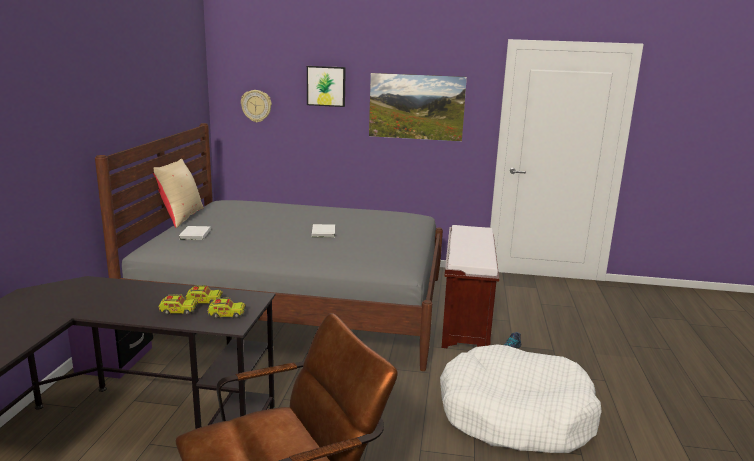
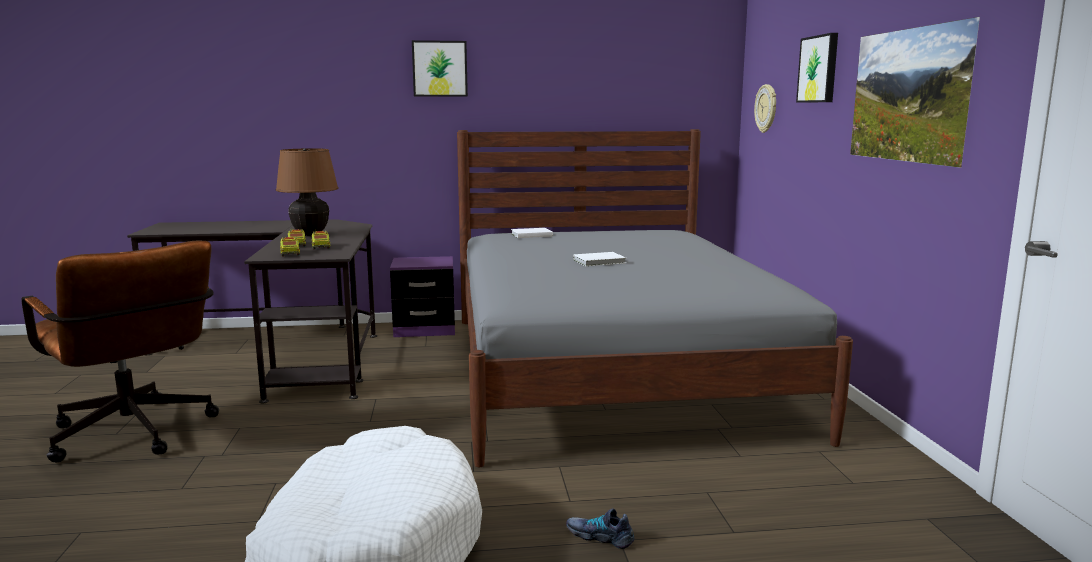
camera: 75 degrees right, 5 degrees down
(68, 95) = (440, 69): none -> picture
(119, 304) = (310, 235): none -> brown table lamp
(181, 217) = (592, 229): beige pillow -> none
(464, 321) = (682, 485): brown bench -> none

